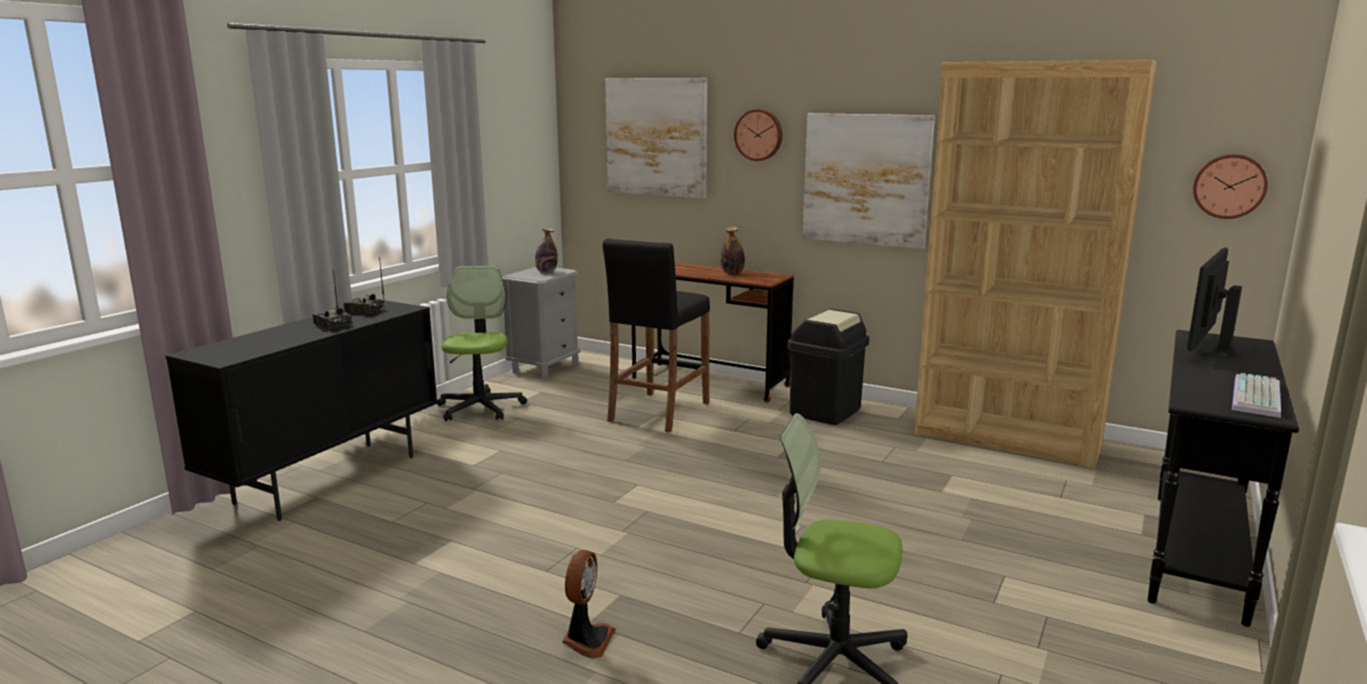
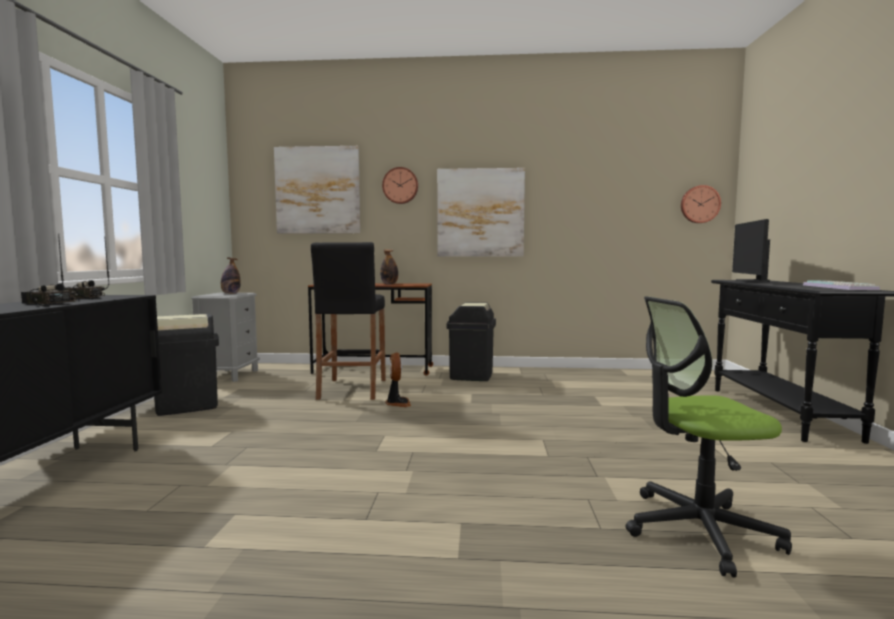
camera: 25 degrees left, 10 degrees down
(480, 408) = (187, 405): office chair -> black trash can
(587, 640) = (474, 575): fan -> fan (397, 403)
(1007, 438) = (596, 374): brown bookcase -> none

